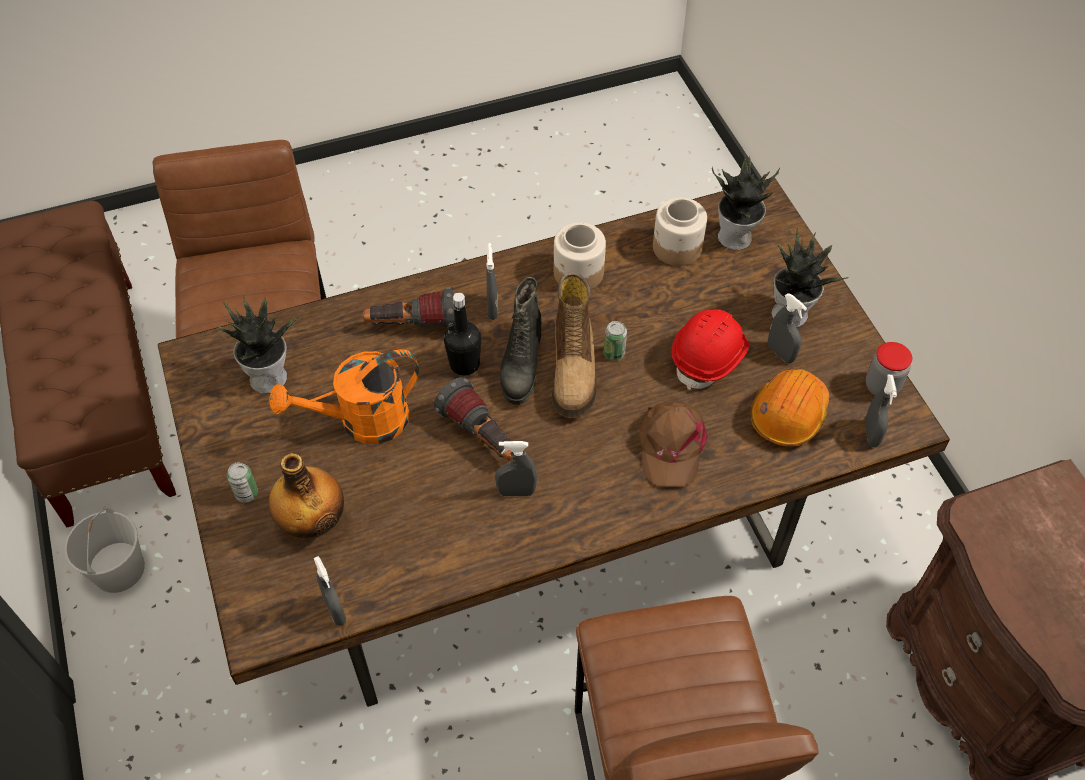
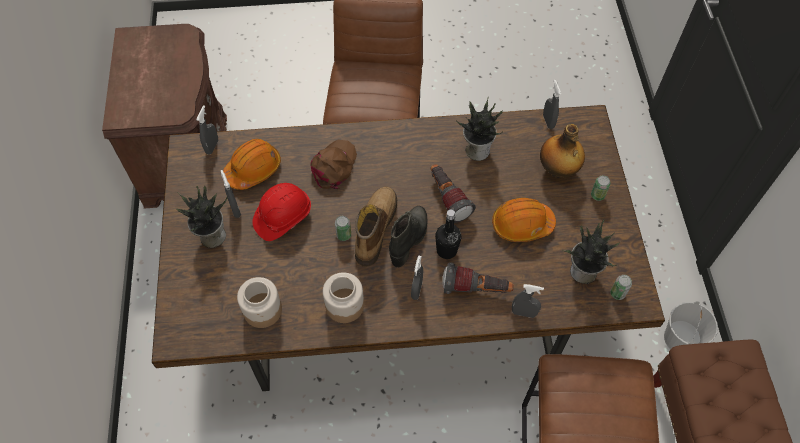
camera: 165 degrees left, 5 degrees up
(220, 361) = (617, 293): none -> can
(362, 422) = (522, 224): orange watering can -> orange hard hat
(516, 492) = (434, 160): grey spray bottle -> grey spray bottle (523, 313)
(736, 238) = (214, 308): potted plant -> potted plant (477, 149)
(882, 386) = (186, 173): jar -> none

